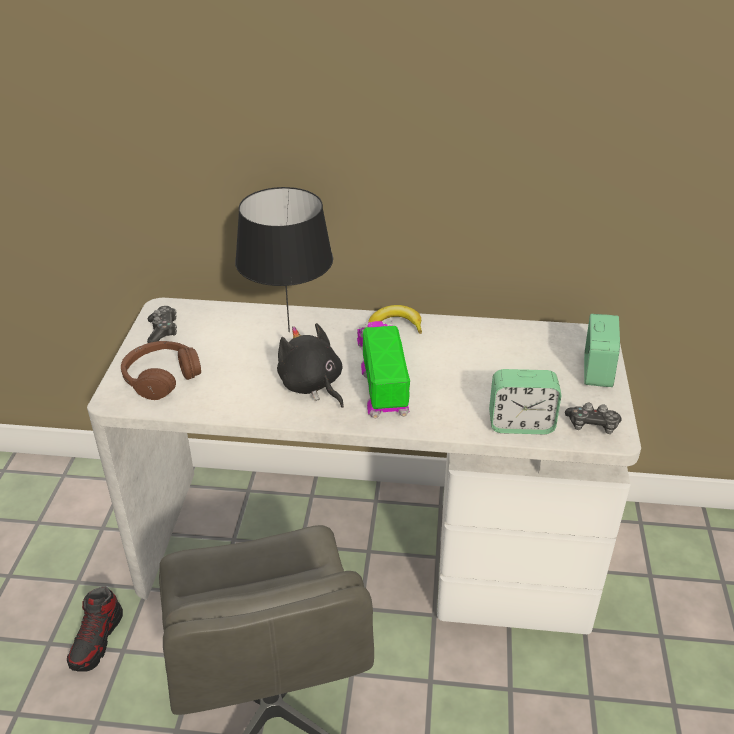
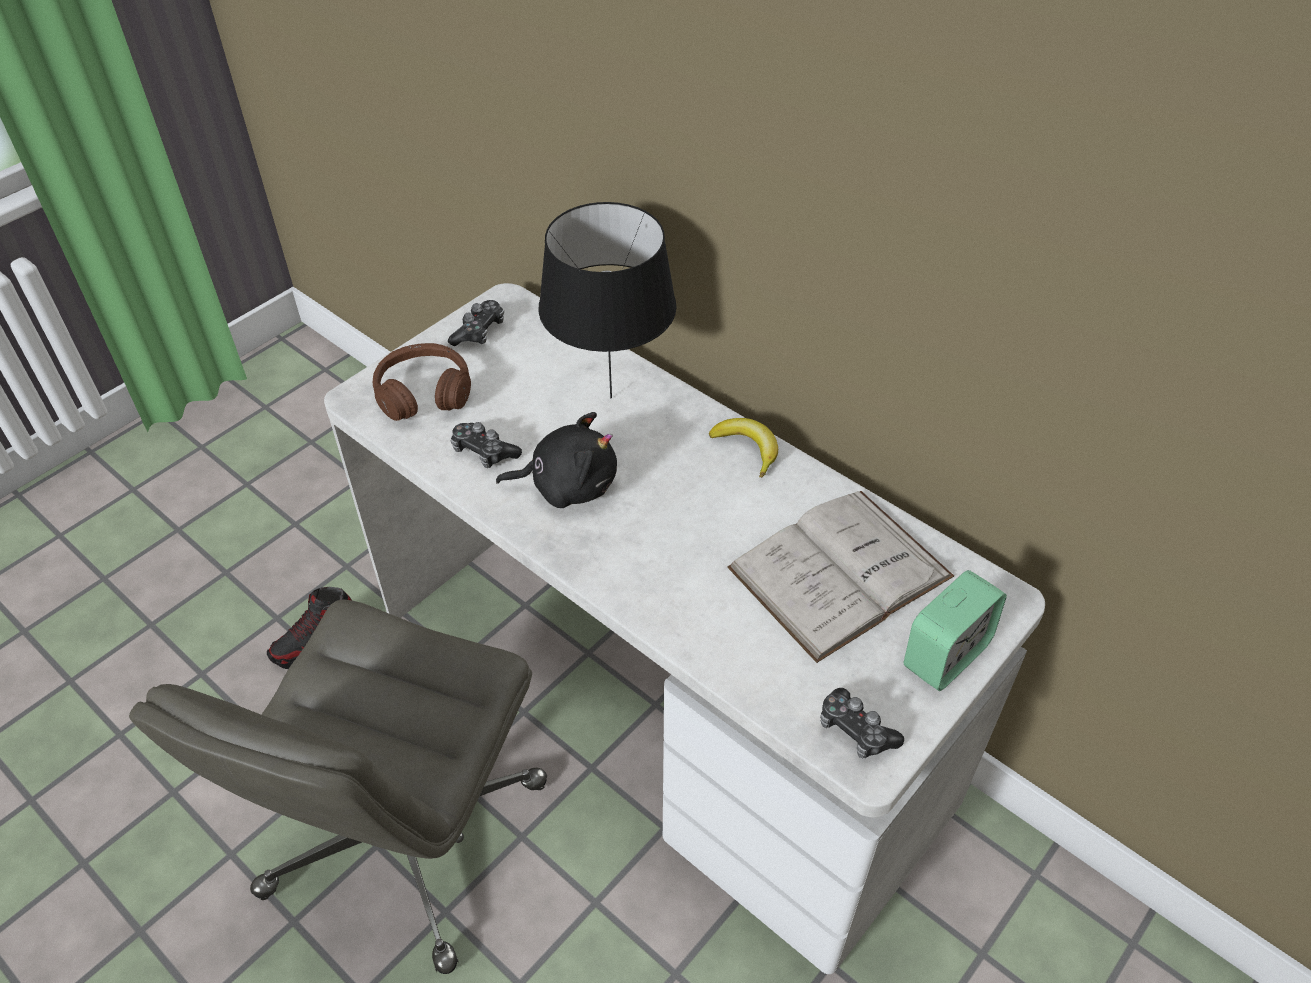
camera: 35 degrees right, 10 degrees up
(238, 391) = (484, 452): none -> game controller
(312, 385) = (568, 485): black plush toy -> black plush toy turned 90 degrees clockwise
(382, 378) = (656, 516): toy truck -> none
(507, 359) = (840, 572): none -> white book
(520, 424) = (762, 674): alarm clock -> none

